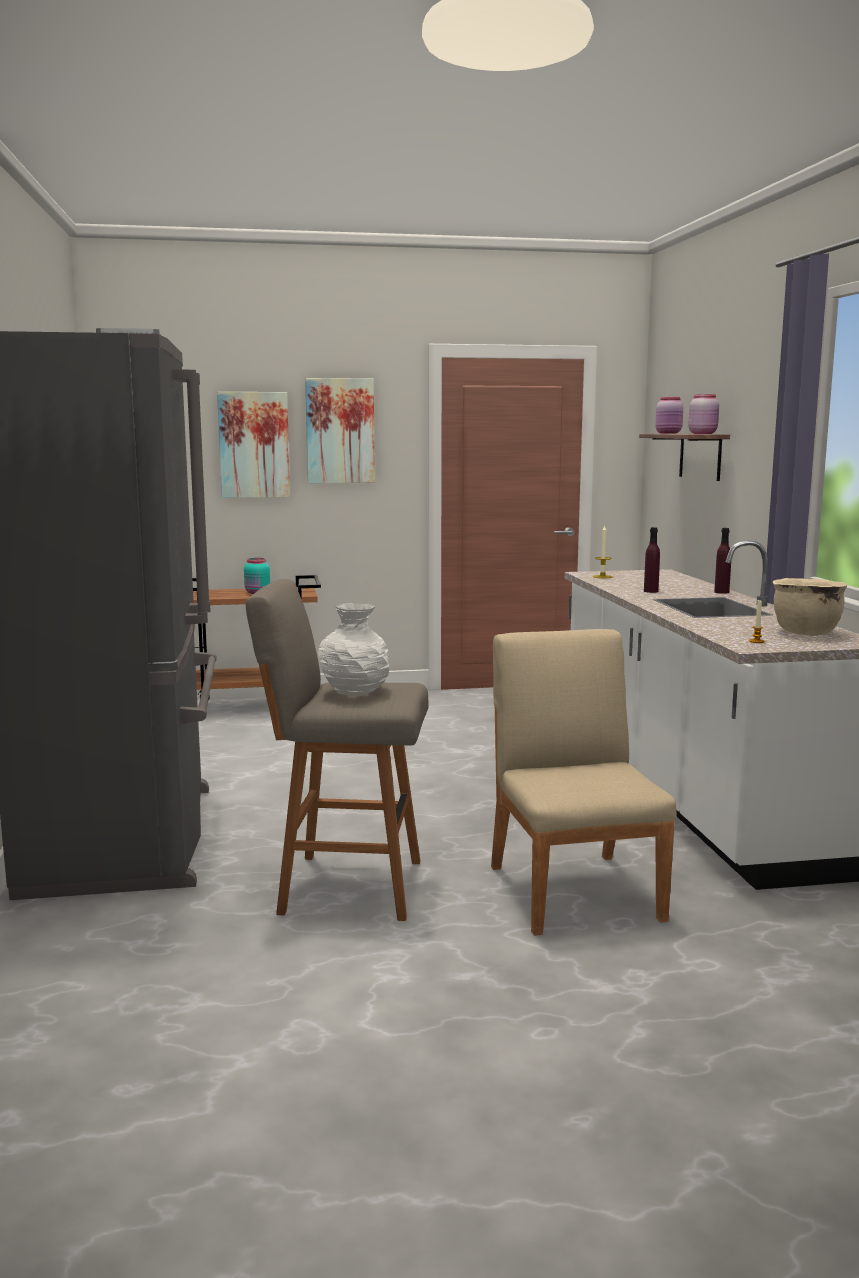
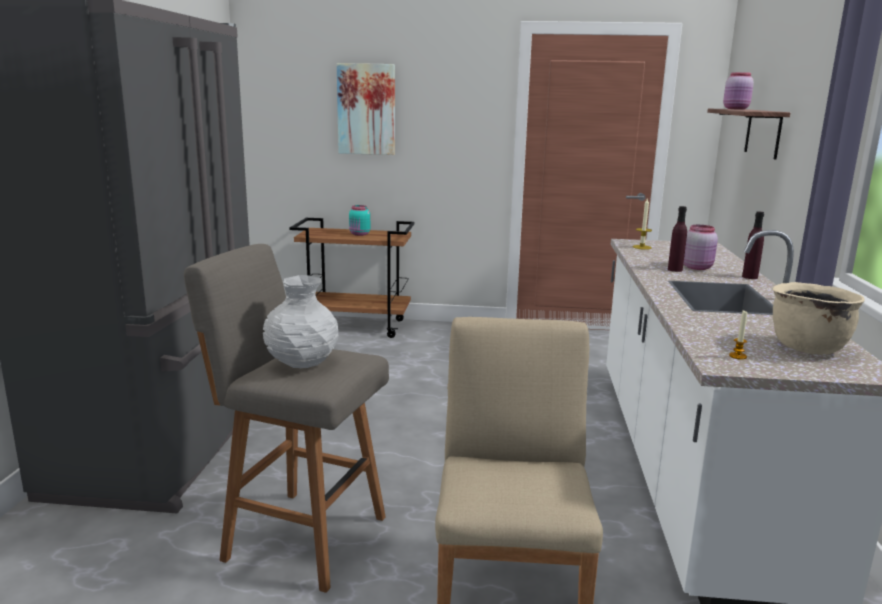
camera: 15 degrees right, 5 degrees up
(340, 431) = (439, 99): picture -> none
(703, 433) = (763, 110): pink jar -> pink jar (697, 267)

